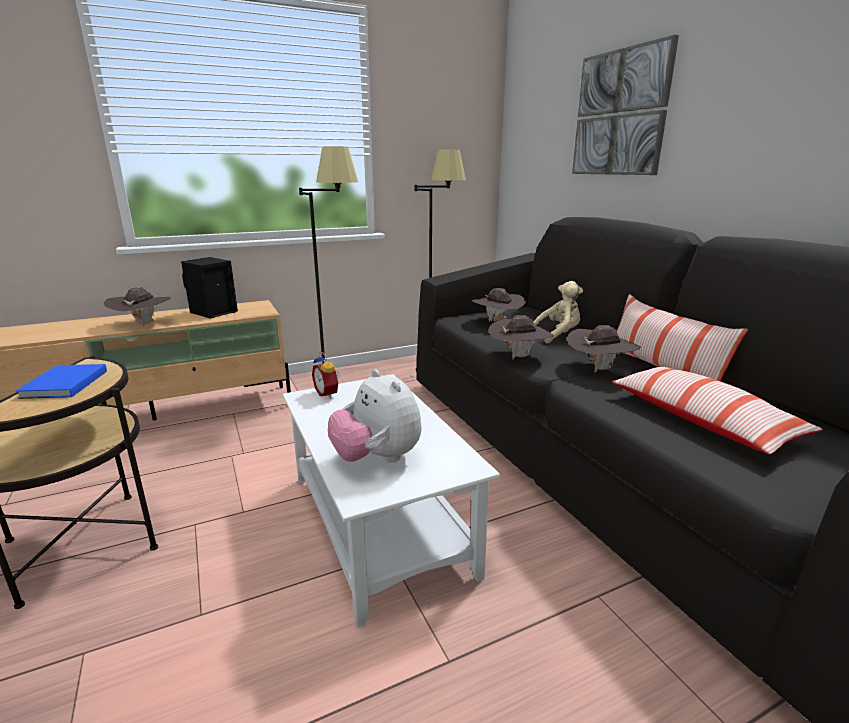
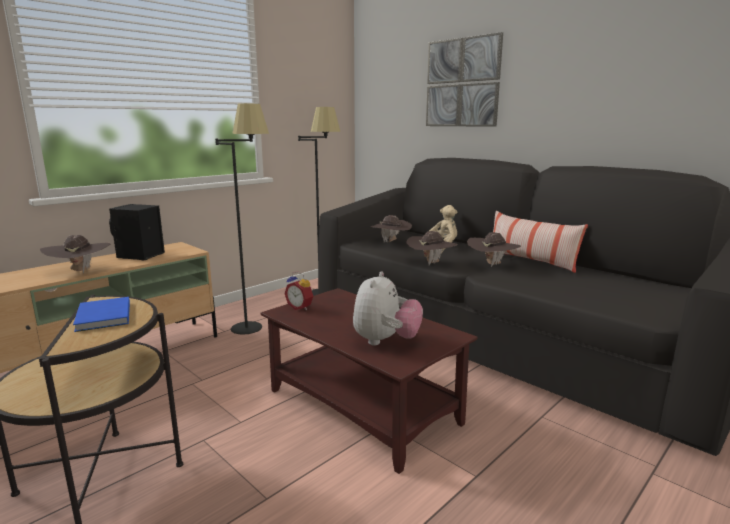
camera: 20 degrees left, 5 degrees down
(377, 458) = (385, 341): plush toy -> plush toy turned 105 degrees counterclockwise
(380, 524) = (364, 407): white coffee table -> brown coffee table
(701, 421) = (577, 286): pillow -> none

